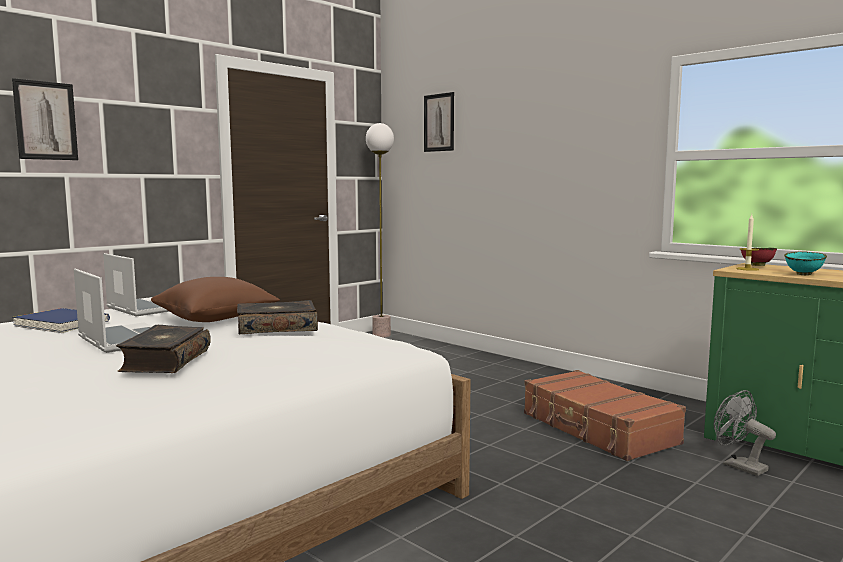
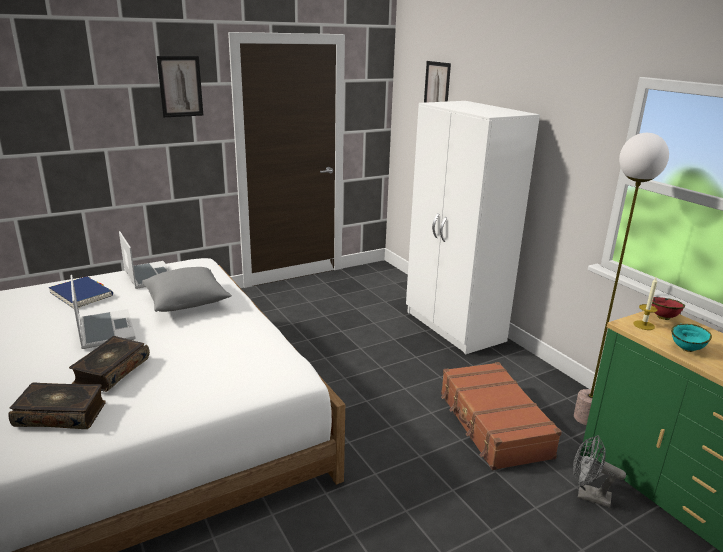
camera: 15 degrees right, 15 degrees up
(45, 120) = (85, 108): picture -> picture (180, 86)
(216, 319) = (187, 303): brown pillow -> grey pillow
(277, 328) = (213, 332): book -> book (61, 414)
(381, 335) = (378, 270): floor lamp -> floor lamp (586, 418)
(497, 366) = (454, 327): none -> white wardrobe
(738, 466) = (588, 495): grey fan -> grey fan turned 45 degrees counterclockwise

